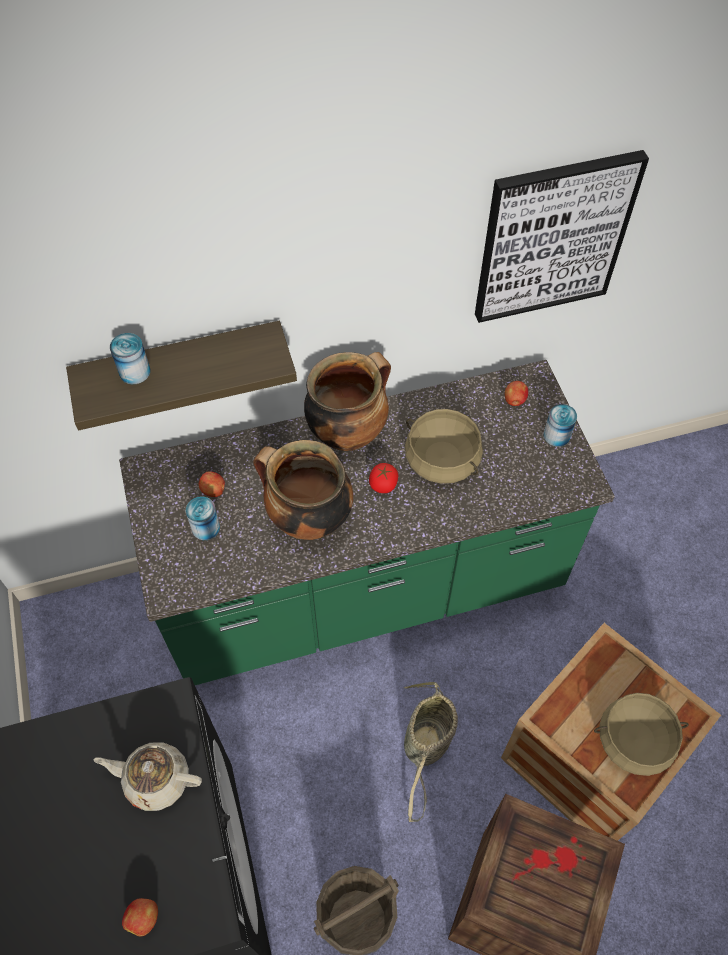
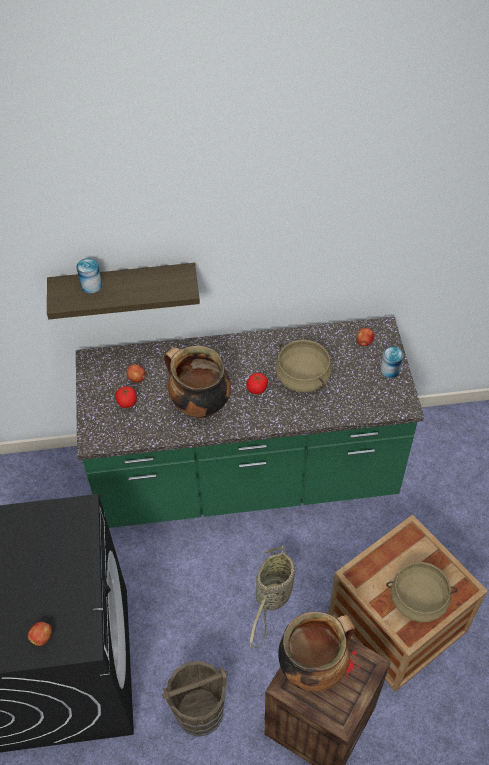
camera: 10 degrees right, 5 degrees down
(156, 779) = (64, 554): beige teapot -> none
(205, 527) = (127, 402): can -> tomato
(348, 431) = (239, 350): cooking pot -> cooking pot (313, 665)
(552, 237) = (393, 225): picture -> none

